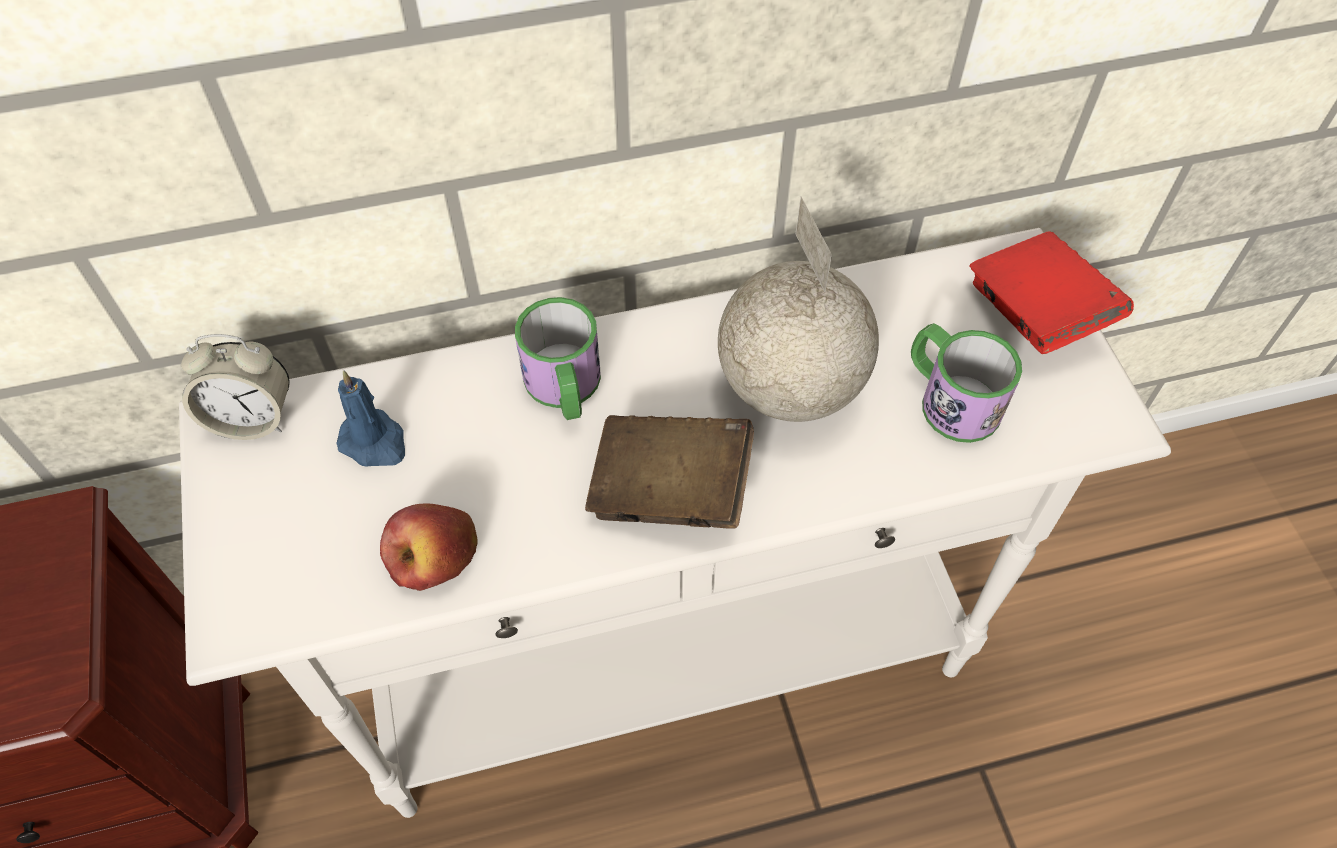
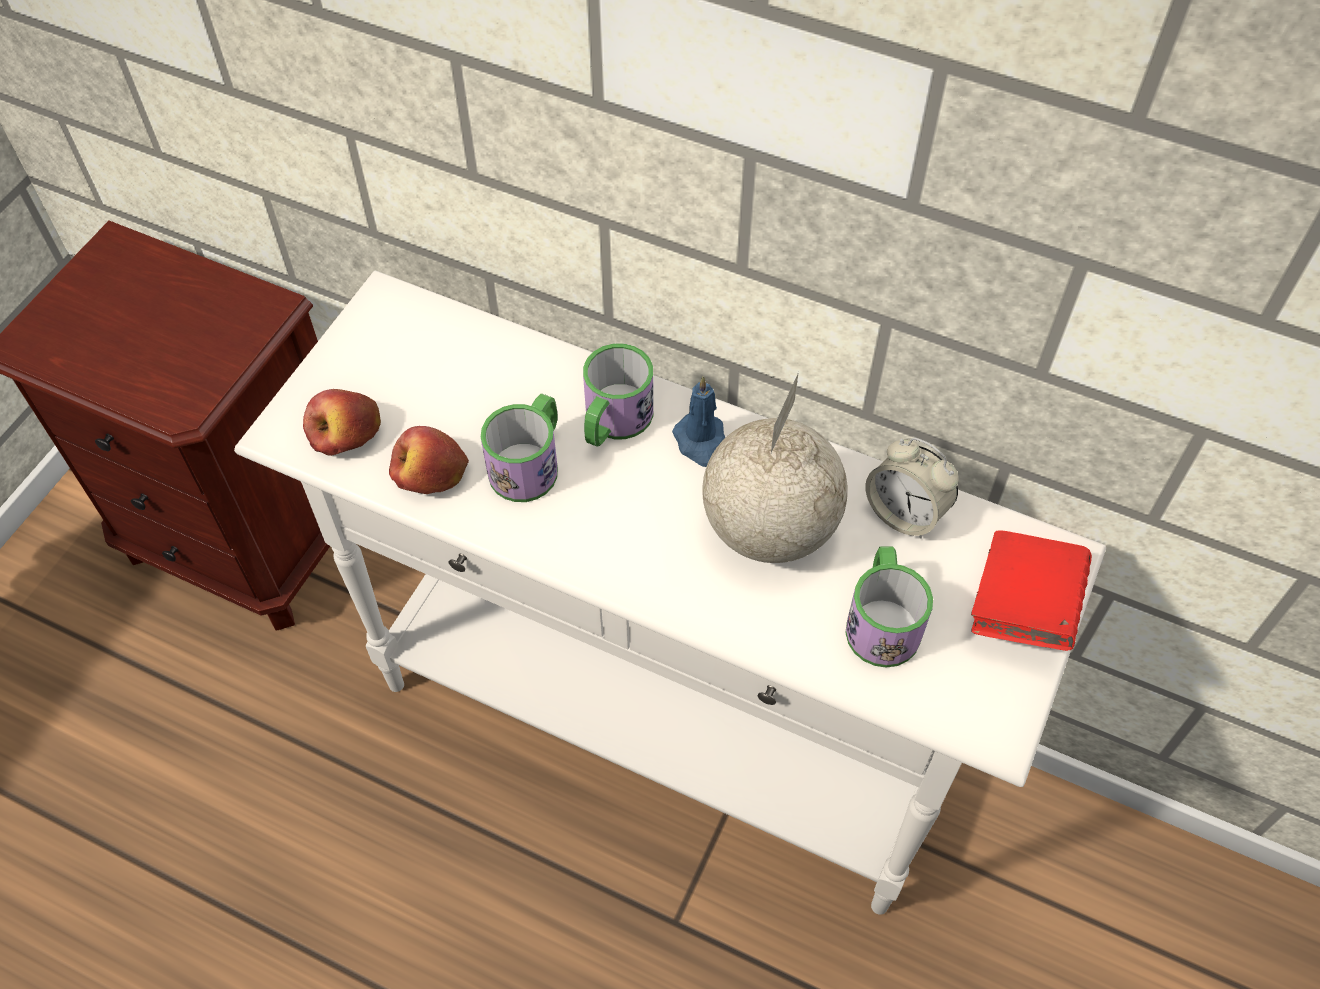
camera: 40 degrees right, 0 degrees up
(252, 418) = (404, 309): alarm clock -> alarm clock (905, 513)
(304, 578) = (345, 433): none -> apple
(375, 442) = (461, 375): blue candle -> blue candle (701, 442)
(523, 477) = (530, 462): none -> mug
(670, 491) = (614, 539): brown book -> none

